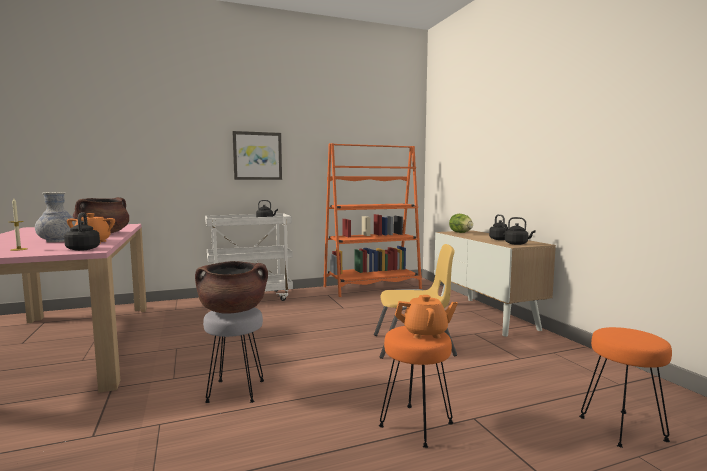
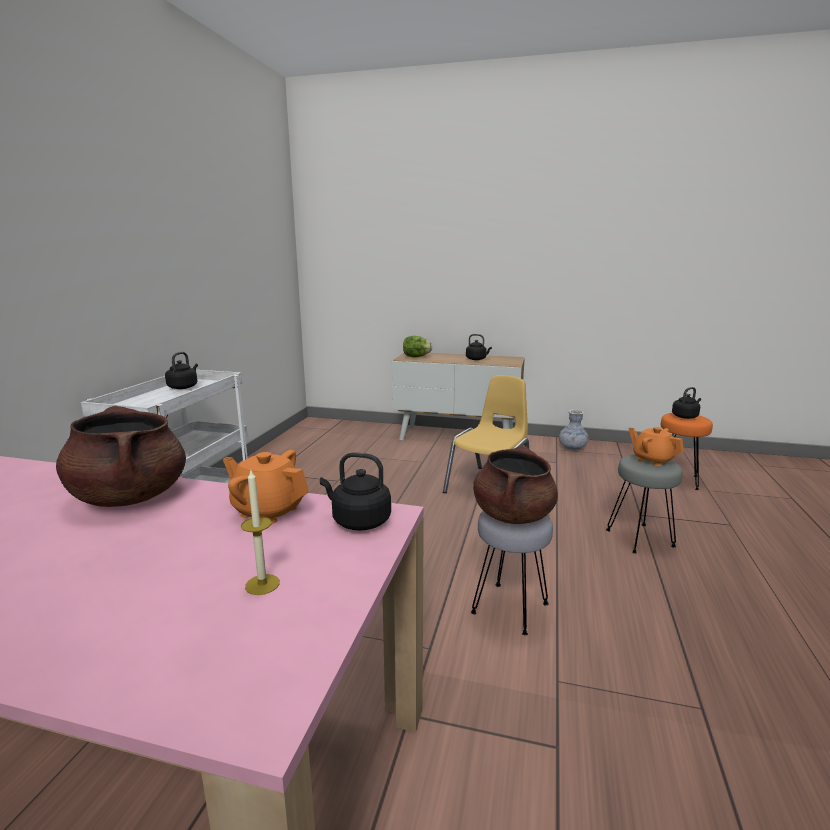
camera: 55 degrees left, 10 degrees up
(58, 241) = (172, 542): vase -> vase (572, 448)
(257, 156) = (136, 272): picture -> none
(372, 288) = (296, 446): orange bookcase -> none
(415, 425) = (640, 539): orange stool -> grey stool
(425, 333) = (652, 460): orange teapot -> orange teapot turned 75 degrees counterclockwise
(517, 244) = (507, 361): black kettle -> black kettle (685, 416)

